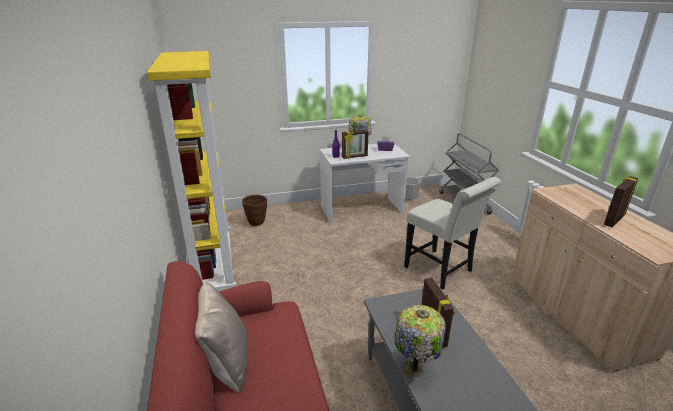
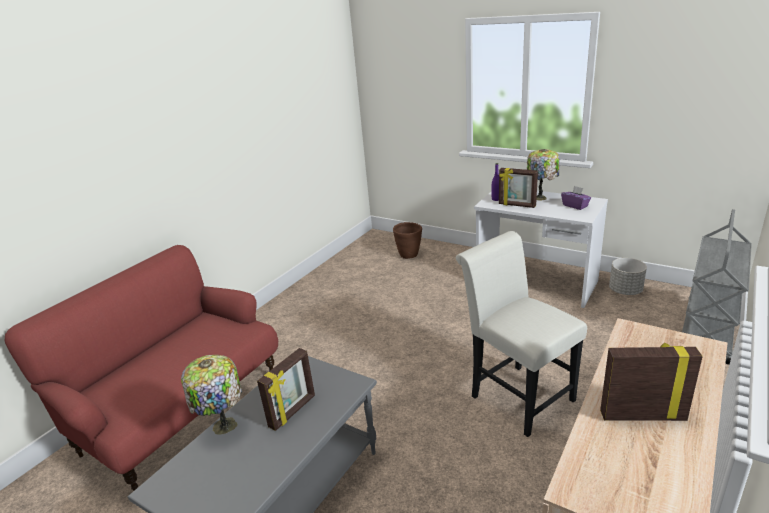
camera: 50 degrees right, 0 degrees up
(214, 268) = (320, 282): yellow bookcase -> none
(225, 363) = (165, 342): beige pillow -> none
(442, 271) = (516, 394): white chair -> white chair turned 135 degrees clockwise

